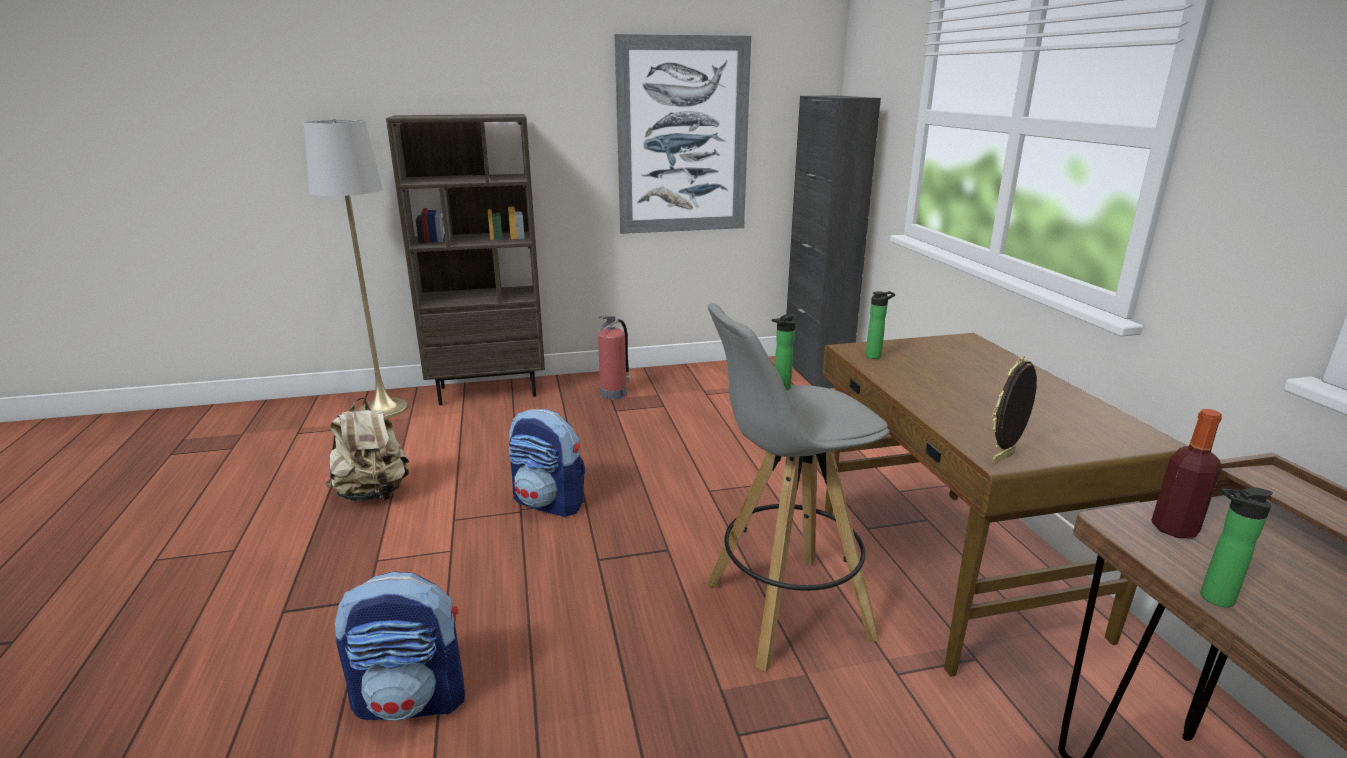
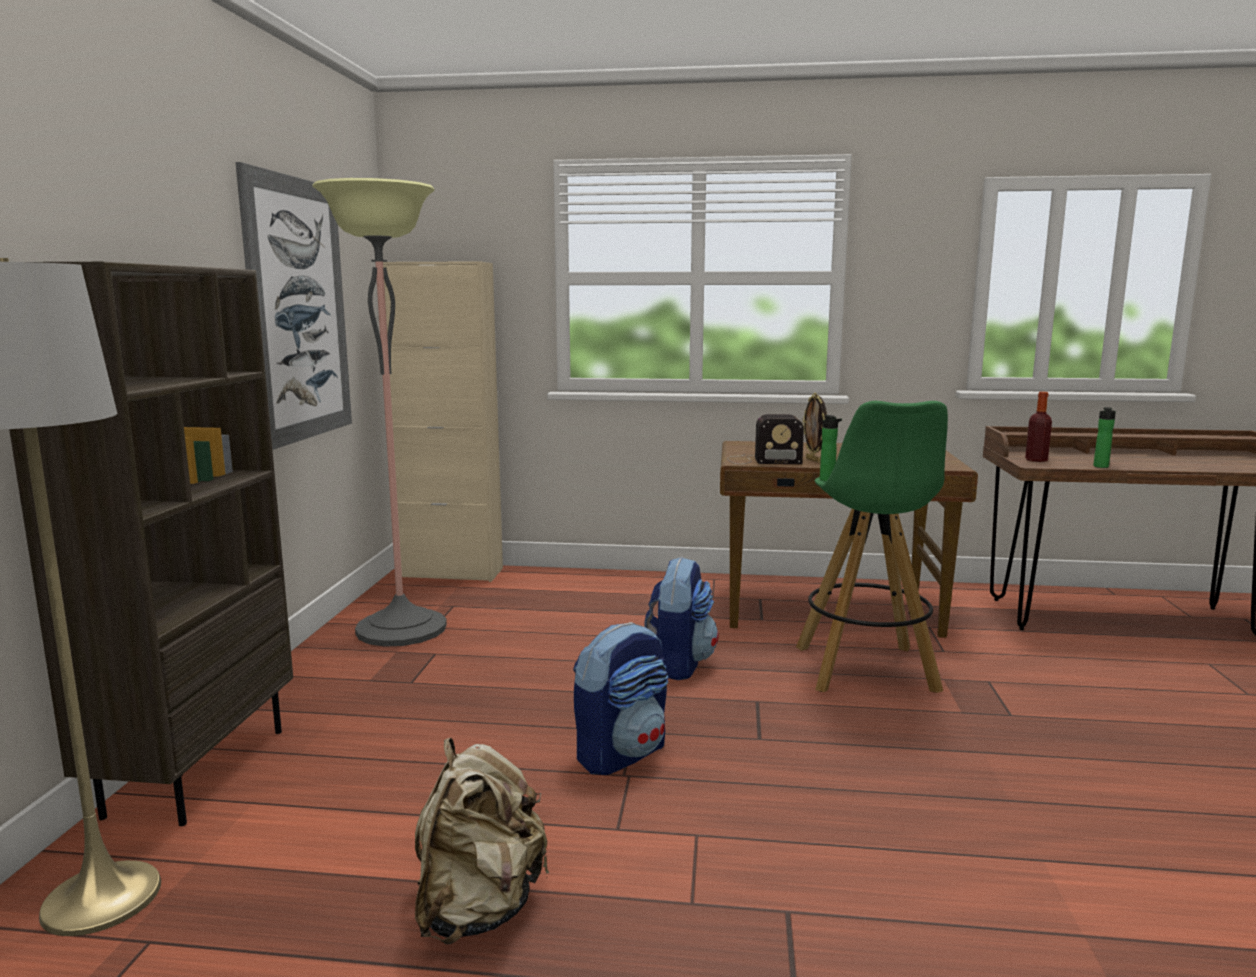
camera: 70 degrees left, 10 degrees down
(413, 699) = (982, 873): backpack -> backpack (679, 664)
(614, 393) = (355, 675): fire extinguisher -> none
(695, 385) = (401, 629): none -> floor lamp
(784, 610) = (866, 670): grey stool -> green stool
(815, 372) = (450, 573): black cabinet -> beige cabinet
(875, 356) = (761, 460): bottle -> radio
(1004, 459) = (954, 466): picture frame -> picture frame (813, 460)

